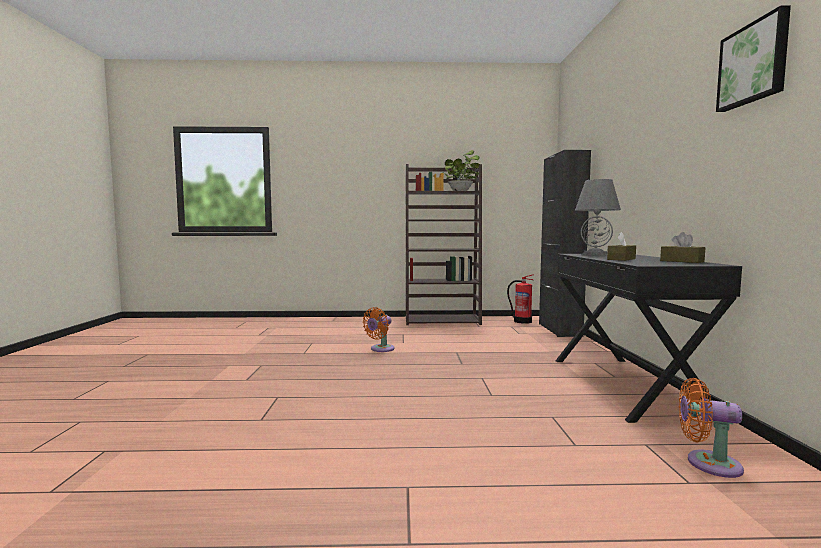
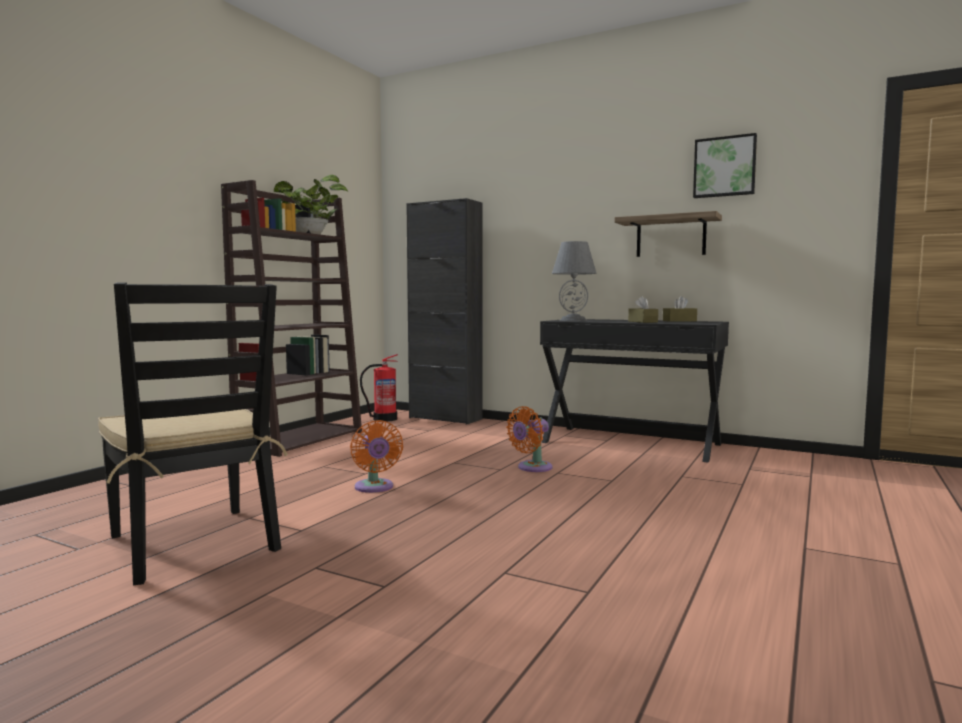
camera: 60 degrees left, 0 degrees up
(274, 344) = (194, 543): none -> black chair
(702, 162) = (671, 236): none -> shelf
(707, 463) = (784, 465): orange fan -> orange fan (532, 468)

